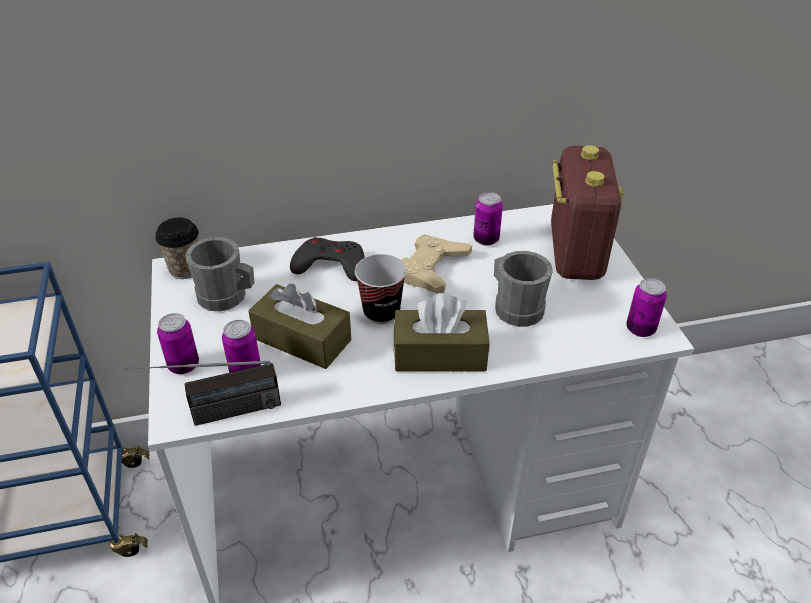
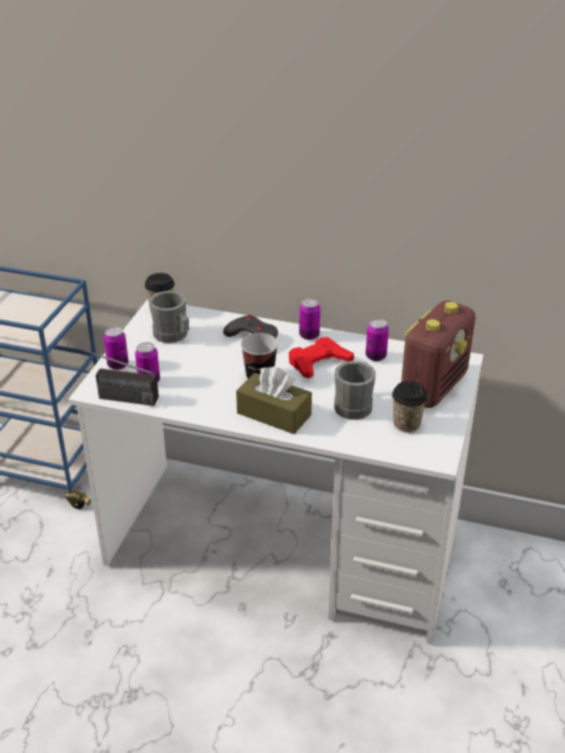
camera: 30 degrees right, 5 degrees down
(302, 339) = (197, 375): brown tissue box -> none
(432, 269) = (318, 362): beige game controller -> red game controller
(591, 307) = (406, 424): none -> cup
(640, 329) = (428, 449): can -> can (309, 335)

